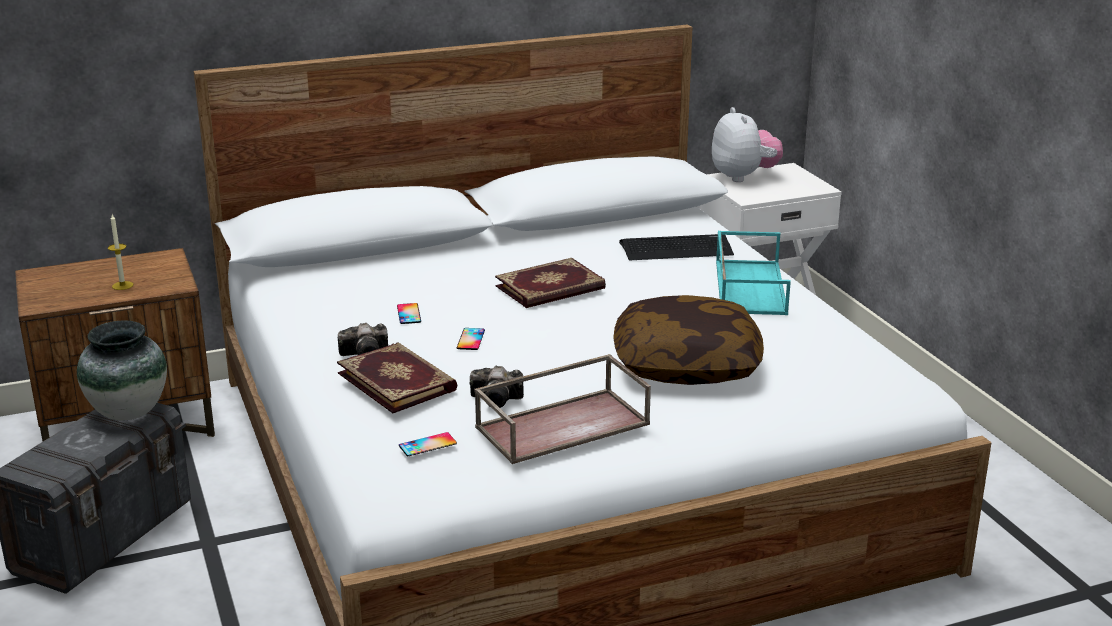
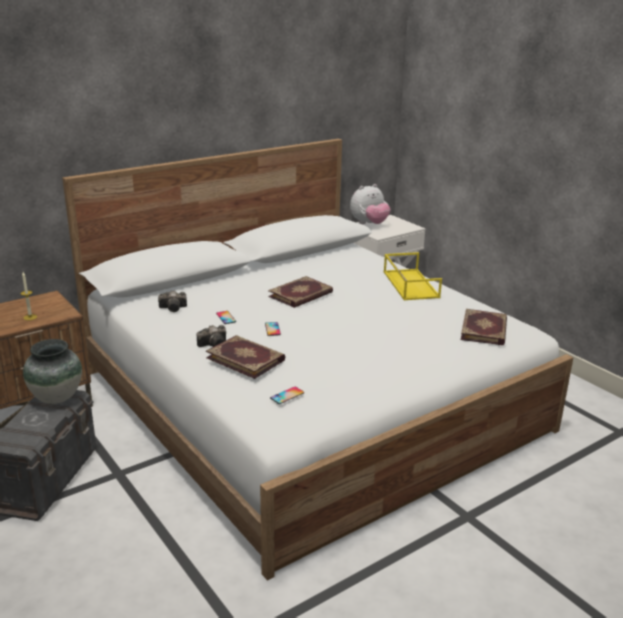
camera: 15 degrees left, 0 degrees up
(498, 399) = (313, 363): camera -> camera (174, 308)
(563, 424) = (359, 374): brown tray -> none
(676, 249) = (357, 266): keyboard -> none
(686, 365) = (403, 331): pillow -> none
(743, 177) = (369, 224): plush toy -> plush toy turned 90 degrees clockwise
(748, 287) = (409, 284): turquoise tray -> yellow tray
(831, 376) = (485, 330): none -> book

